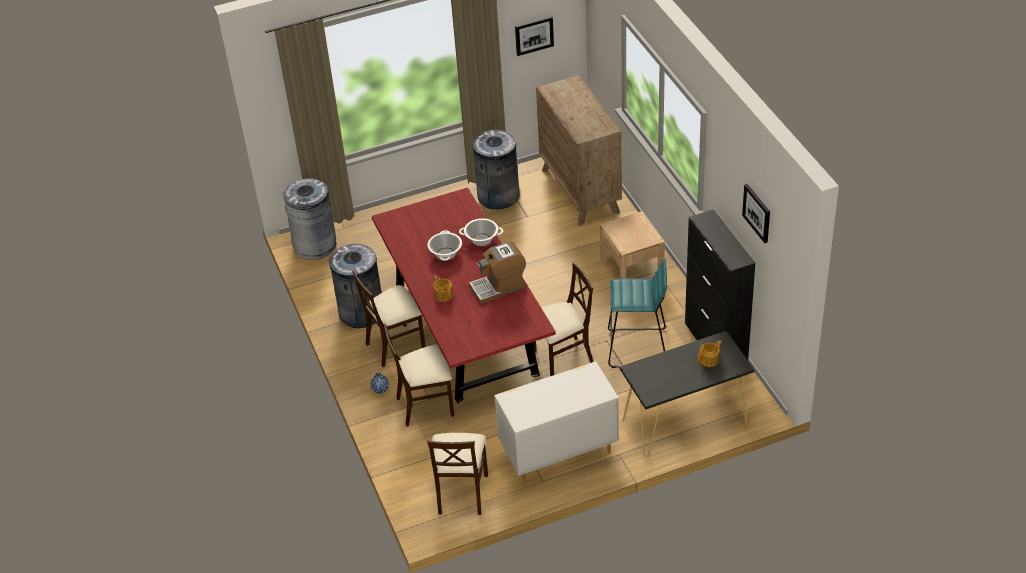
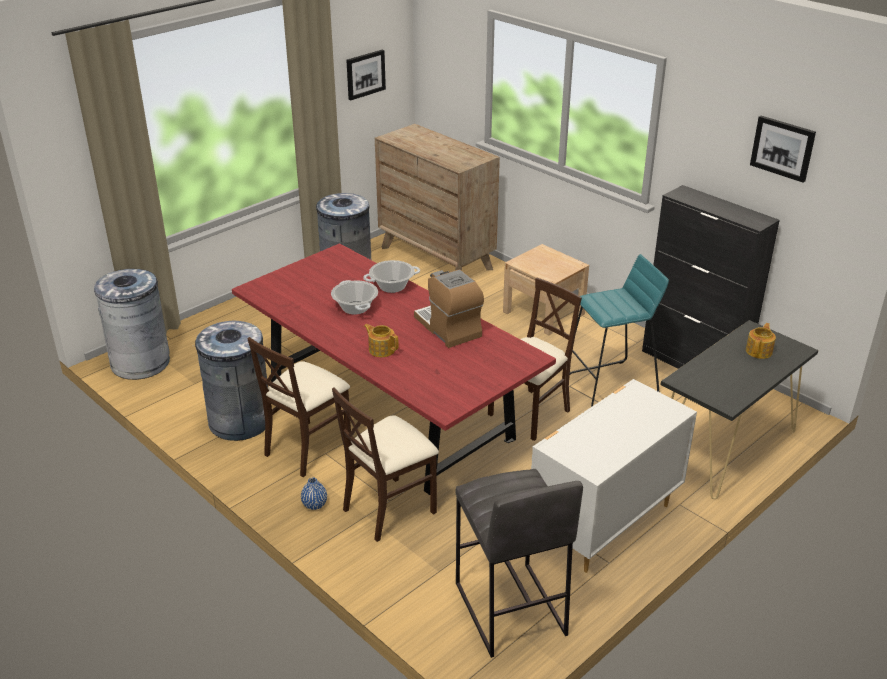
camera: 25 degrees left, 10 degrees down
(461, 493) = (509, 609): beige chair -> grey stool
(498, 287) = (448, 327): coffee machine -> coffee machine turned 105 degrees clockwise

